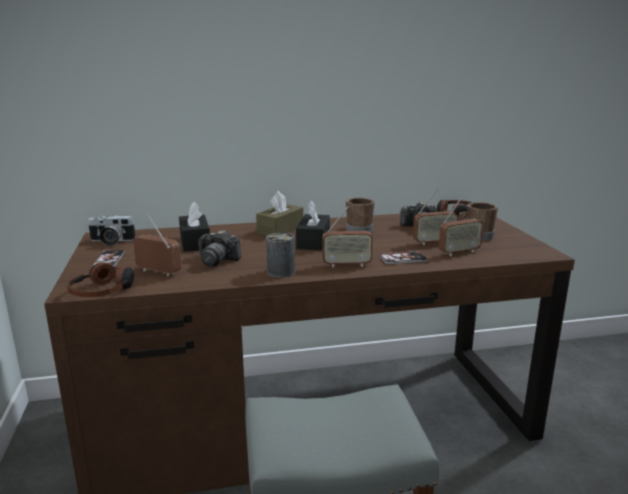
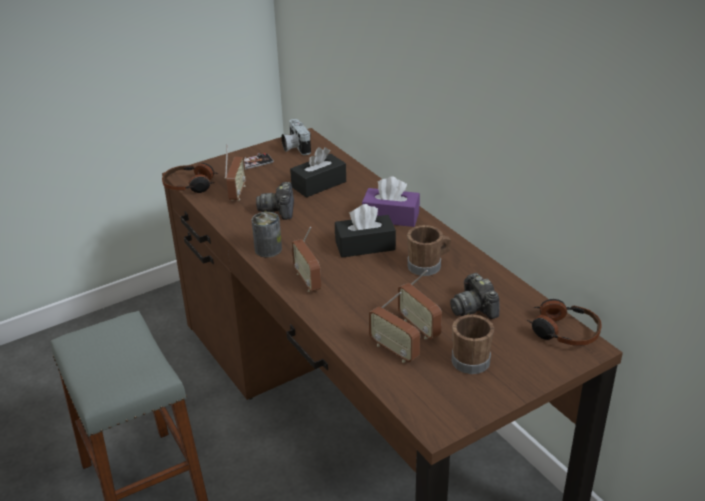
camera: 70 degrees right, 15 degrees up
(280, 229) = (390, 217): brown tissue box -> purple tissue box
(403, 259) = (345, 314): phone -> none

